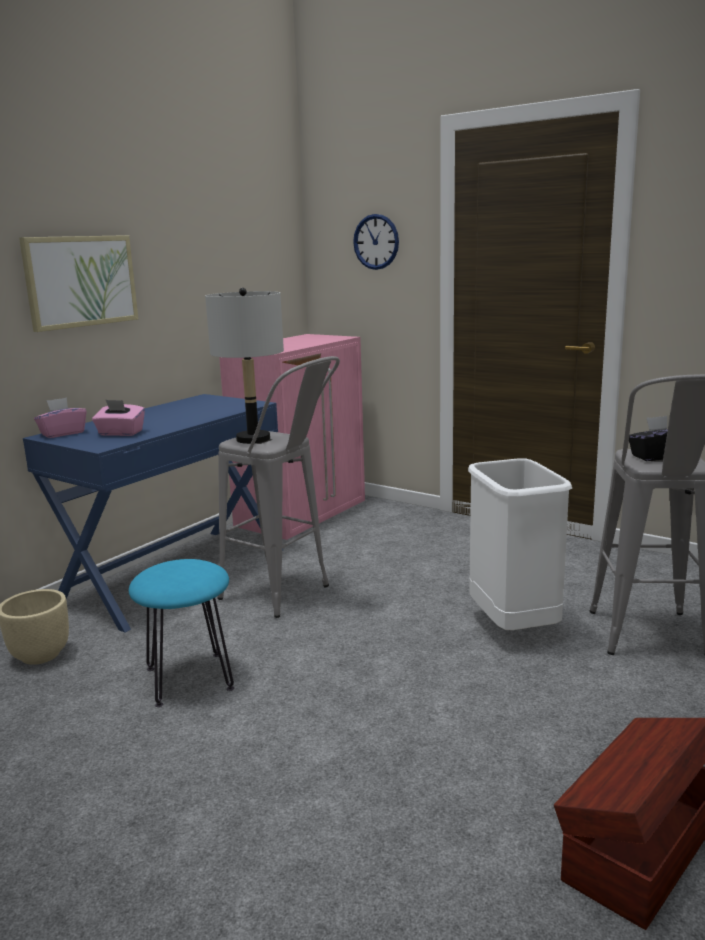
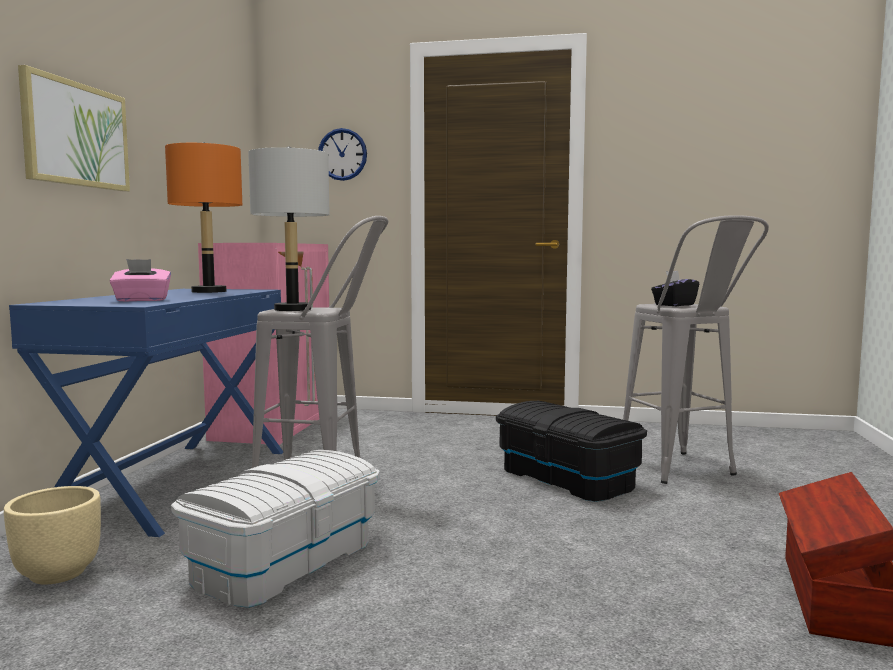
camera: 25 degrees left, 10 degrees down
(62, 433) = (62, 302): pink tissue box -> none
(189, 678) = (284, 561): turquoise stool -> white storage box
(205, 408) = (208, 292): none -> orange table lamp
(513, 628) = (567, 478): white trash can -> black storage box

